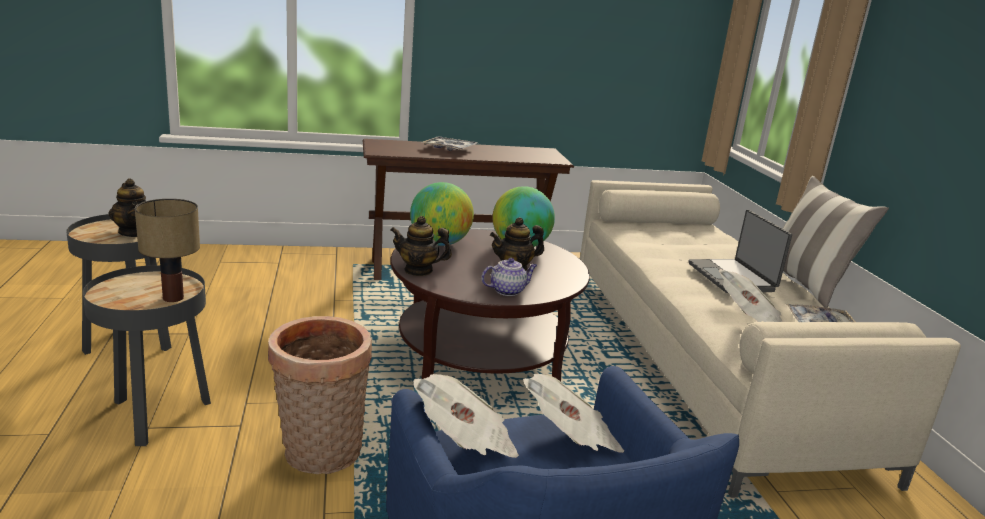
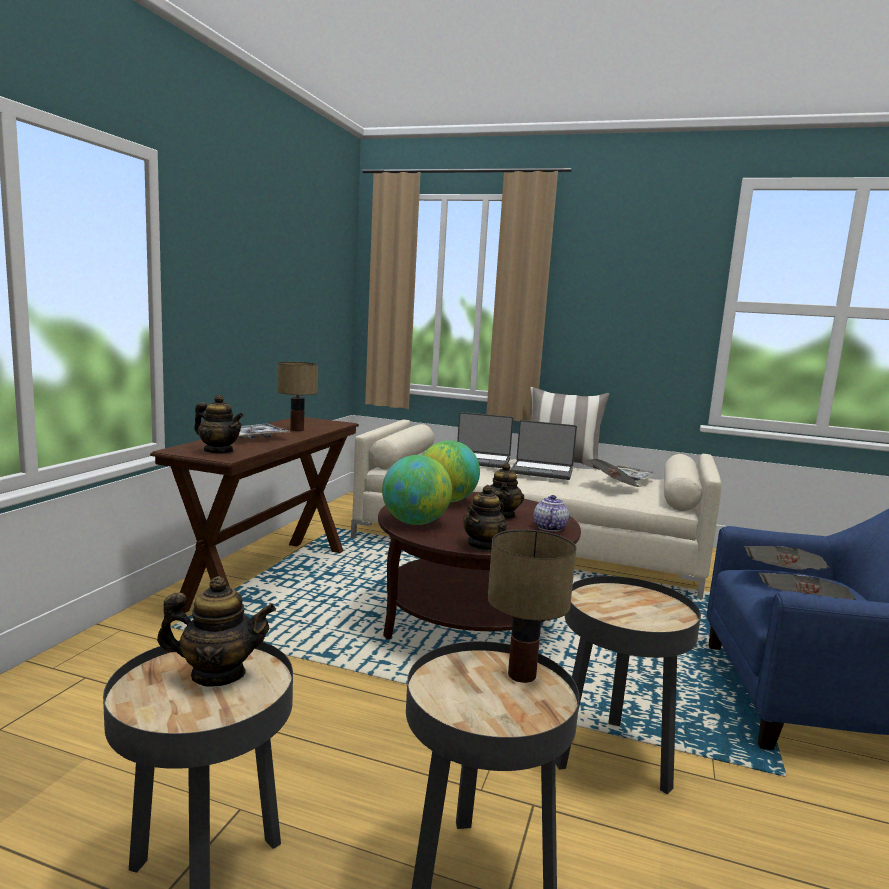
camera: 60 degrees left, 10 degrees down
(320, 455) = (613, 758): basket -> black side table
(390, 148) = (219, 451): none -> teapot
(500, 154) = (297, 430): none -> table lamp
(707, 247) = (480, 461): none -> laptop

